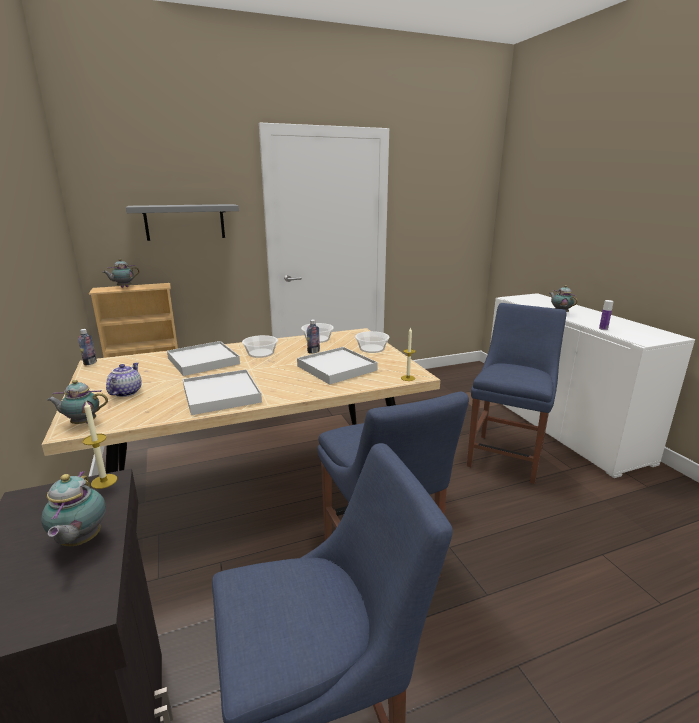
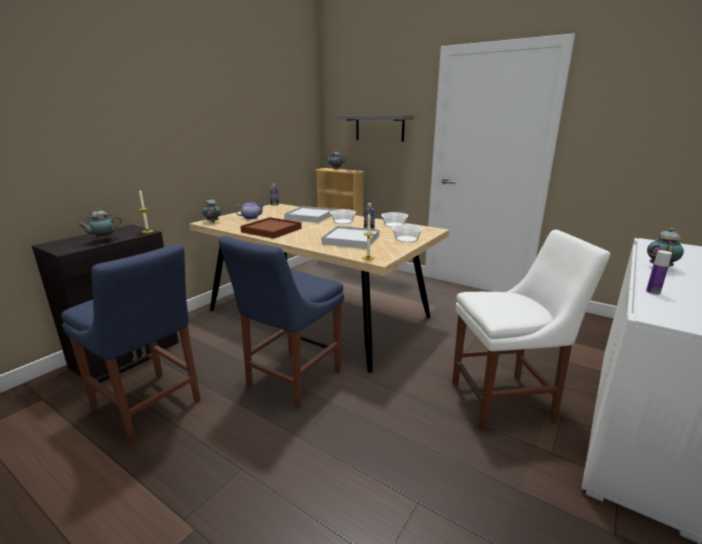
camera: 55 degrees right, 0 degrees up
(221, 395) = (272, 230): white tray -> brown tray
(507, 455) = (506, 401): blue chair -> white chair

